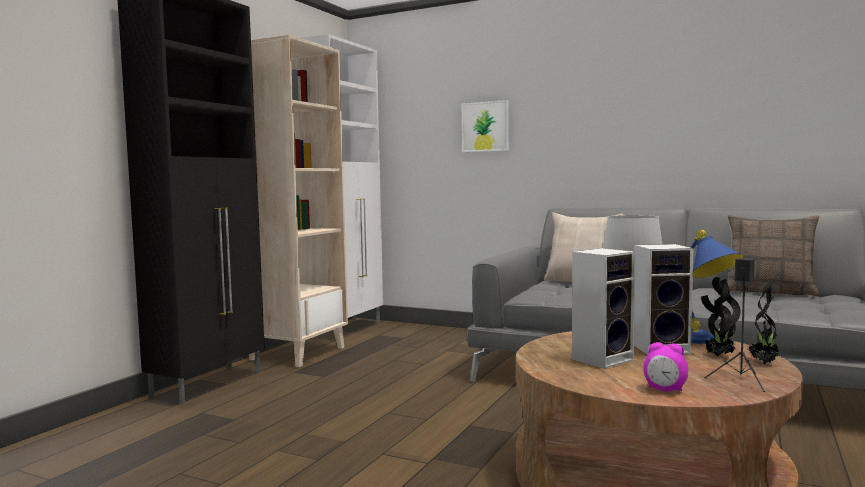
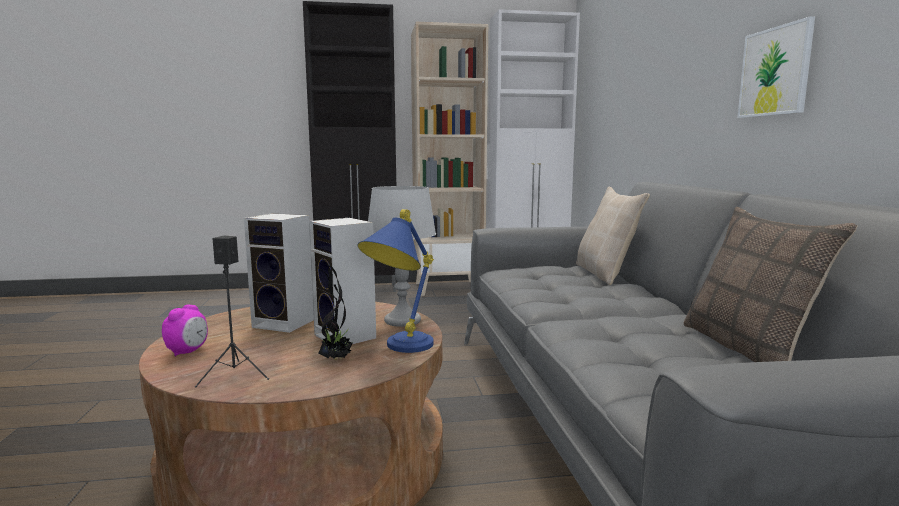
camera: 55 degrees right, 5 degrees up
(485, 126) = (640, 84): picture -> picture (775, 72)
(665, 390) = (188, 351): alarm clock -> alarm clock turned 150 degrees counterclockwise
(764, 363) = (320, 380): potted plant -> none

